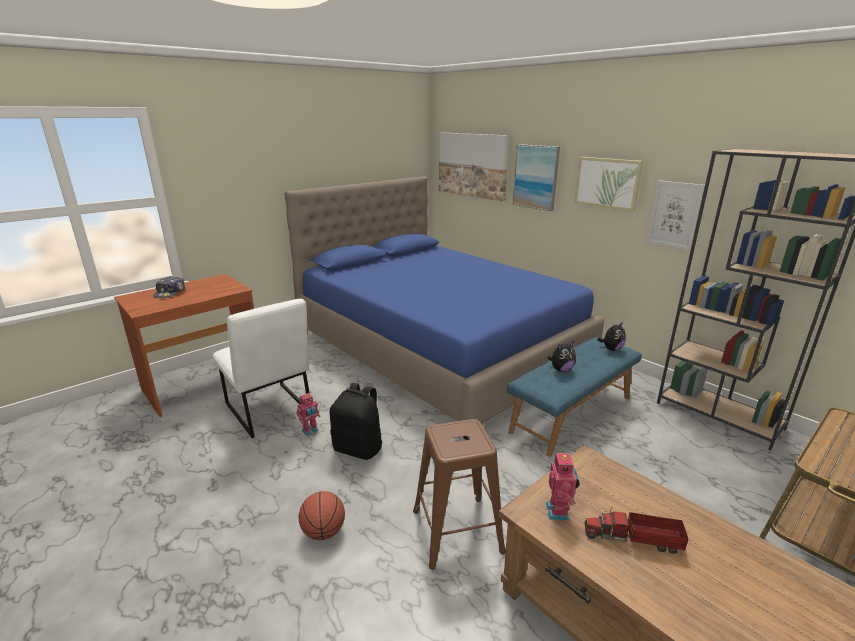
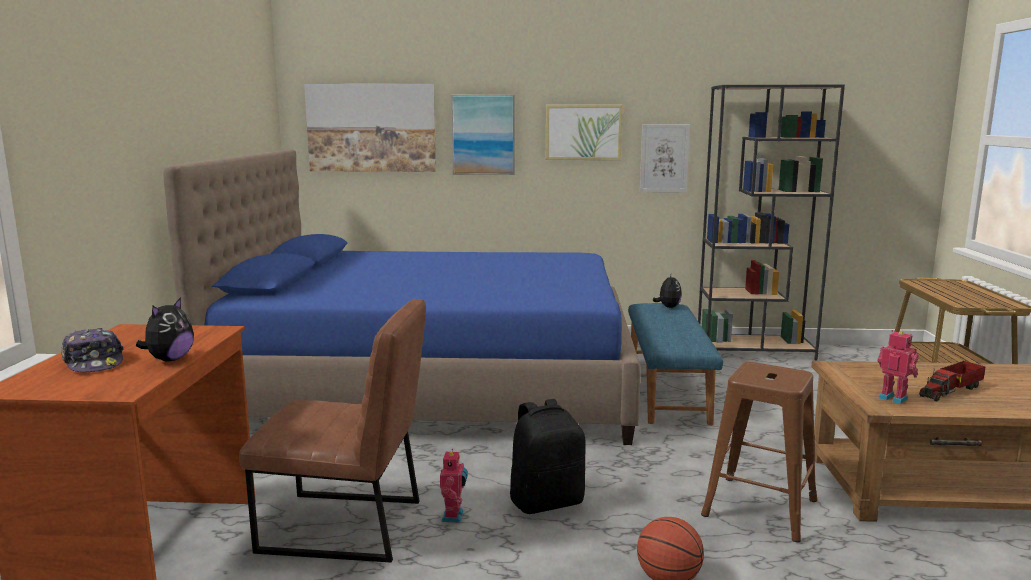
camera: 45 degrees left, 10 degrees down
(269, 410) = (346, 527): white chair -> brown chair
(561, 369) = (669, 331): plush toy -> plush toy (170, 359)

